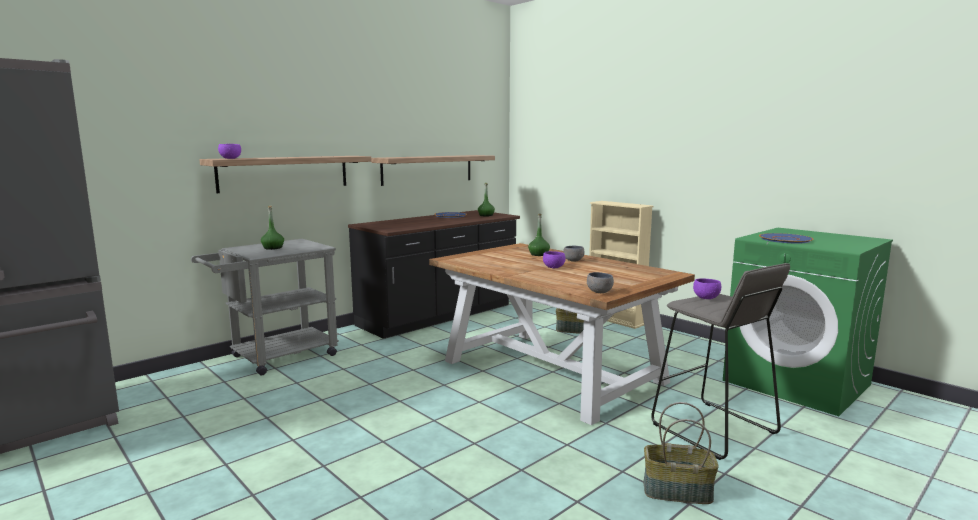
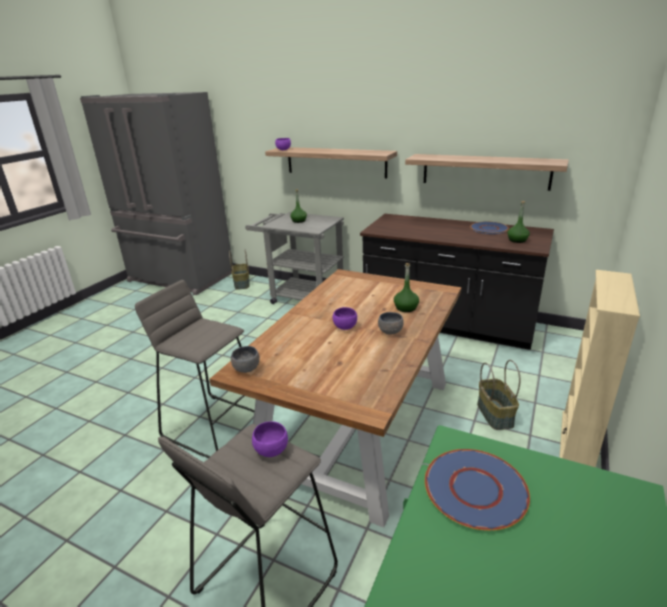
camera: 70 degrees right, 15 degrees up
(499, 436) = (213, 425): none -> grey stool
(677, 492) = (132, 555): basket -> basket (241, 283)

